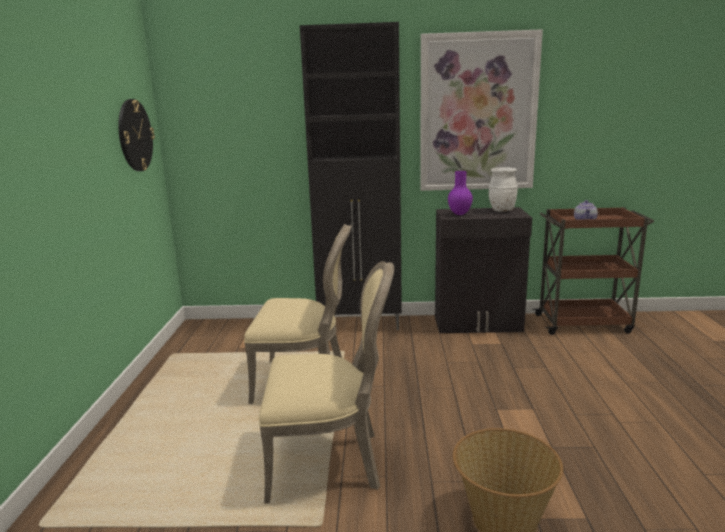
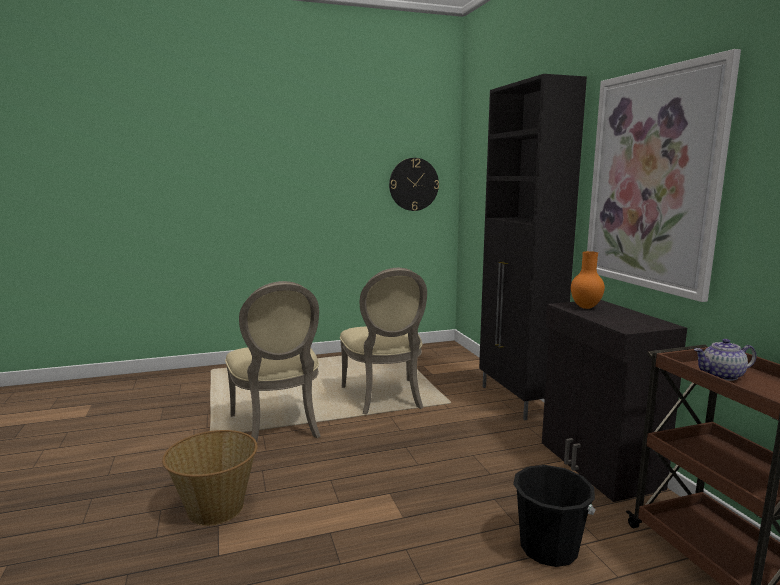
camera: 70 degrees right, 5 degrees down
(459, 214) = (585, 307): purple vase -> orange vase
(502, 211) = (639, 321): white vase -> none
(573, 363) = (549, 548): none -> black bucket

